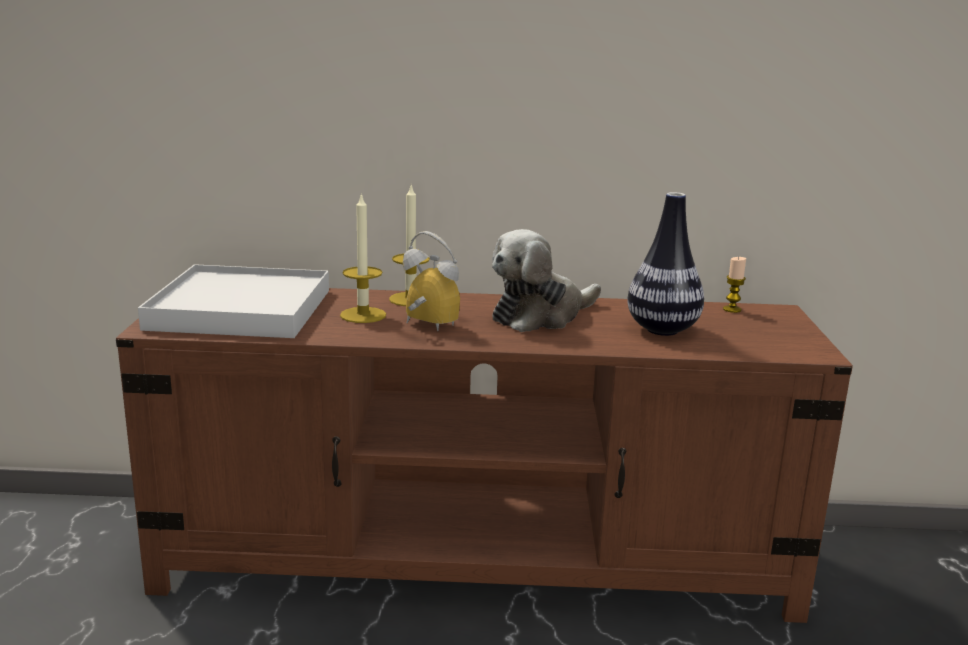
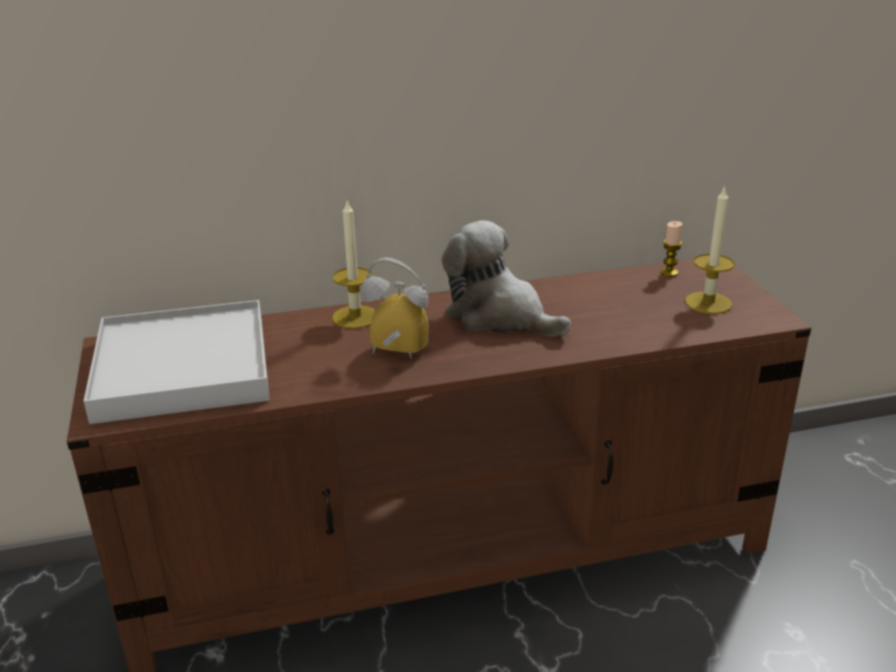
camera: 15 degrees left, 10 degrees up
(363, 315) = (320, 350): candle -> candle (708, 303)
(541, 316) = (499, 316): plush toy -> plush toy turned 90 degrees clockwise
(662, 330) = (623, 314): vase -> none

